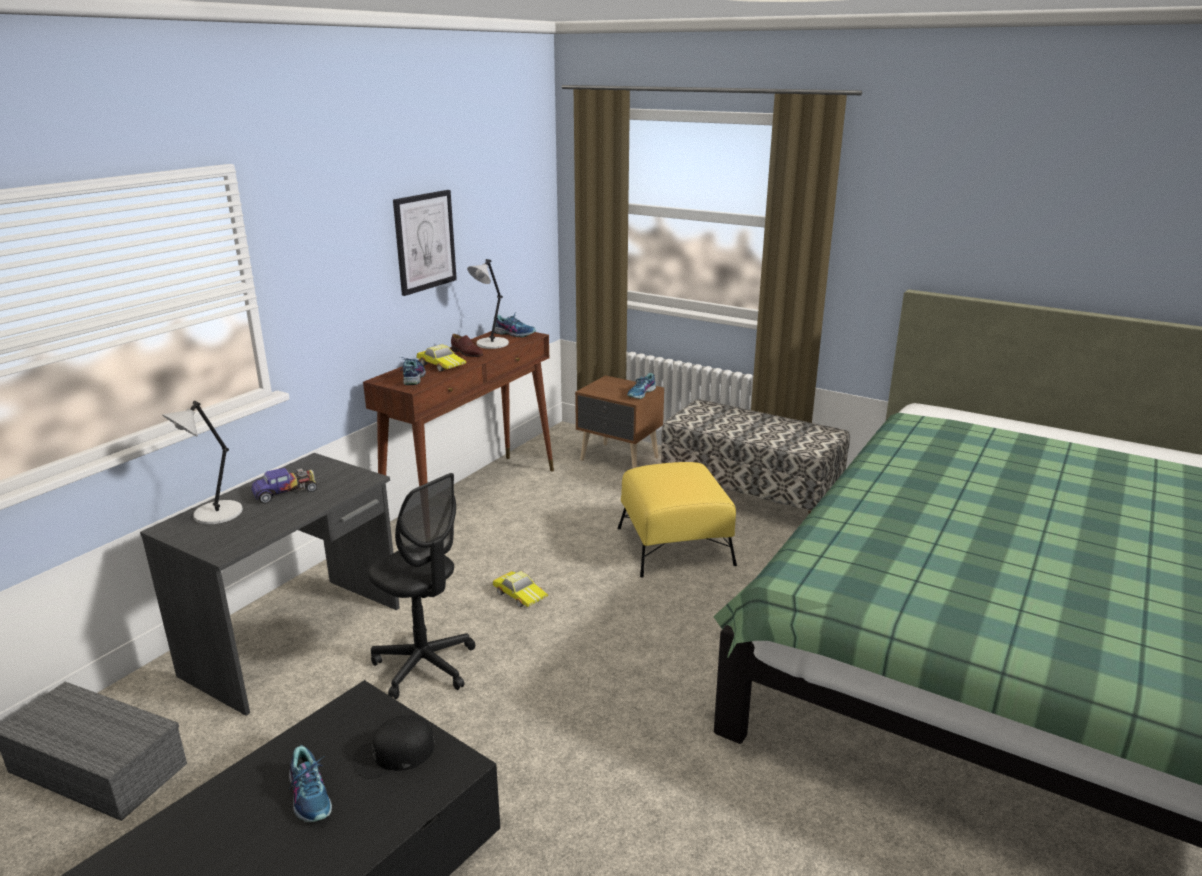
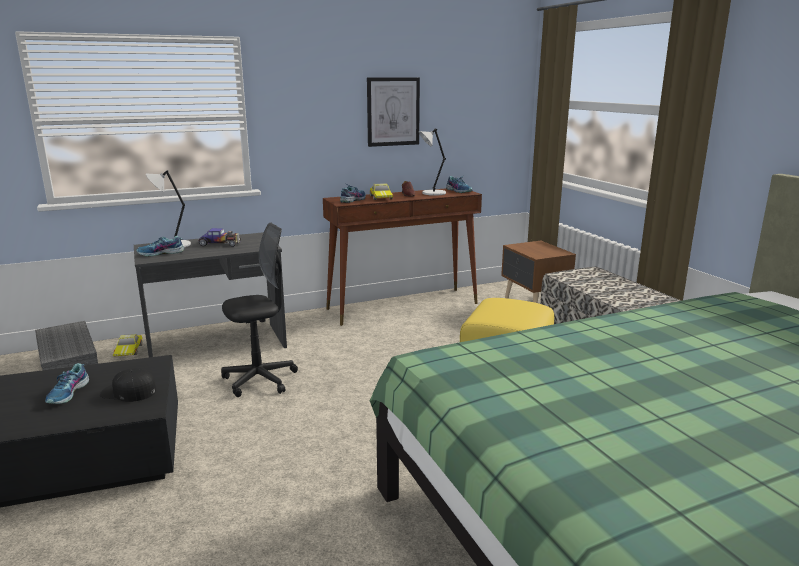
camera: 35 degrees right, 5 degrees down
(425, 666) = (260, 380): black office chair -> black office chair turned 105 degrees counterclockwise
(520, 594) = (362, 363): toy car -> toy car (129, 350)
(641, 393) = (551, 254): shoe -> shoe (161, 253)

